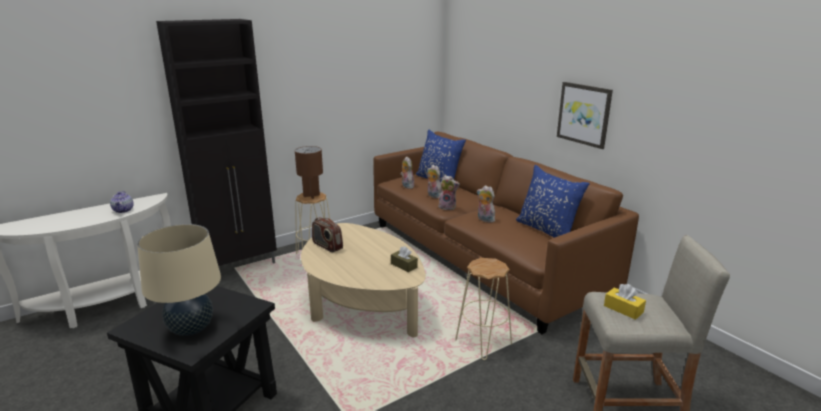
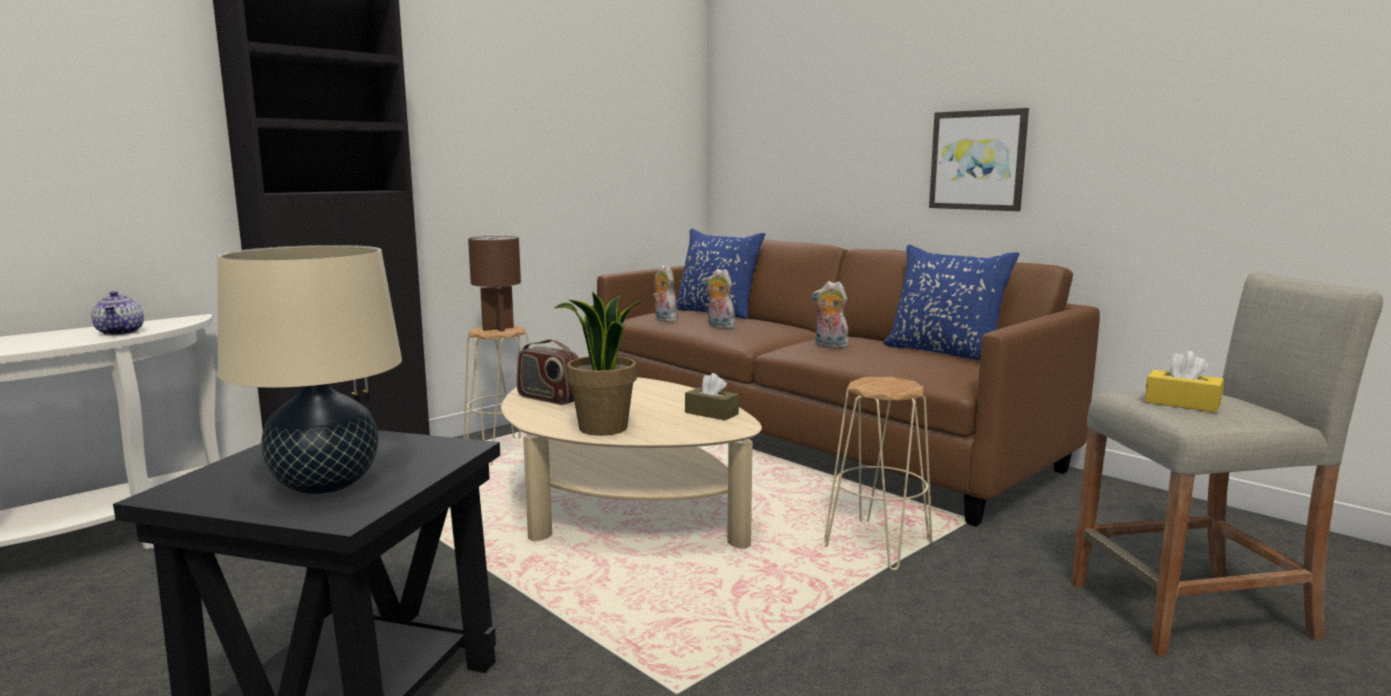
camera: 10 degrees left, 10 degrees down
(345, 273) = (603, 428): none -> potted plant
(448, 207) = (752, 339): plush toy -> none

